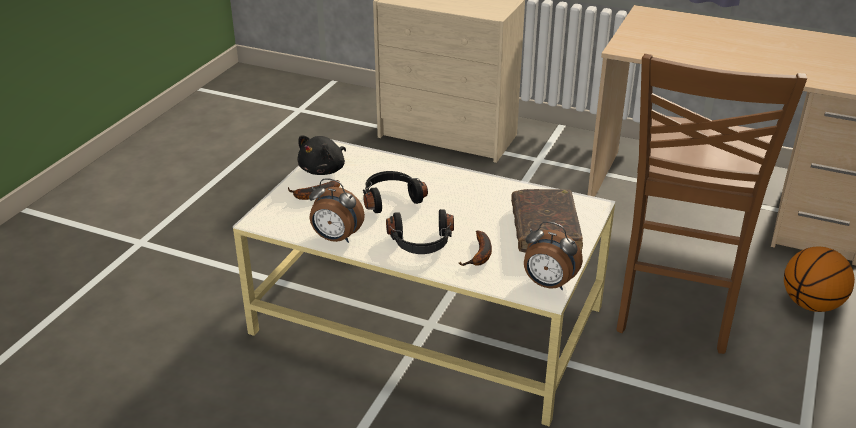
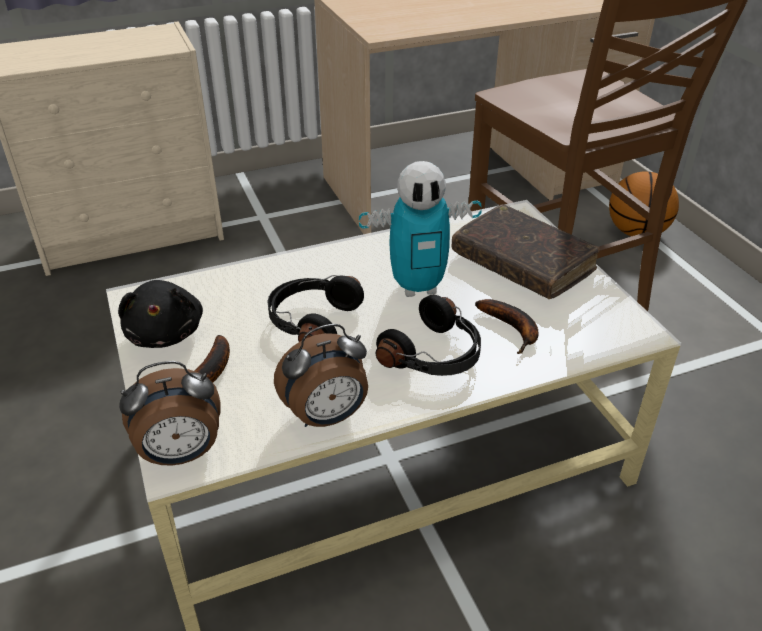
camera: 45 degrees left, 5 degrees up
(467, 211) = (418, 287): none -> toy robot
(548, 284) = (622, 319): alarm clock -> alarm clock (181, 454)

